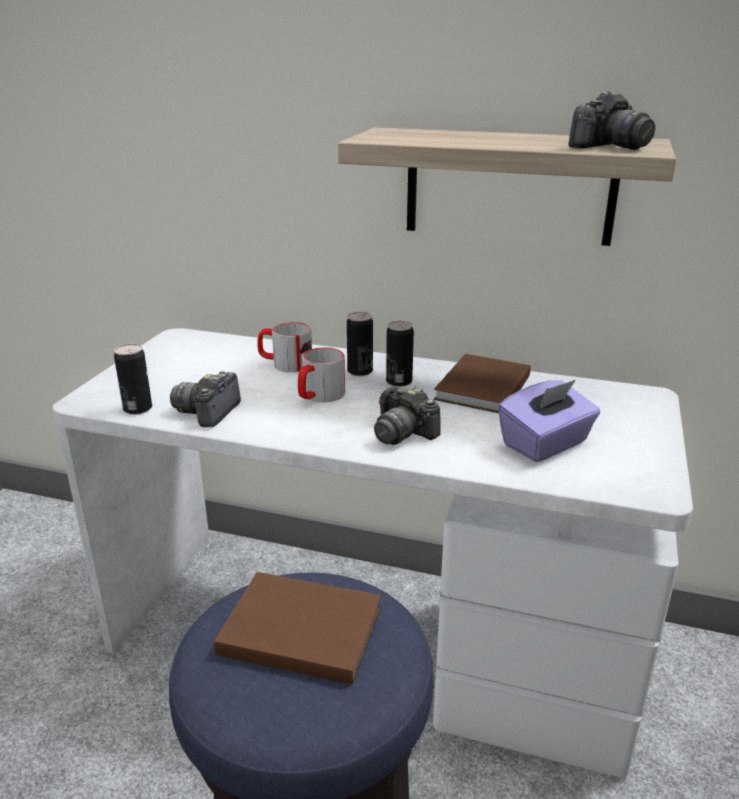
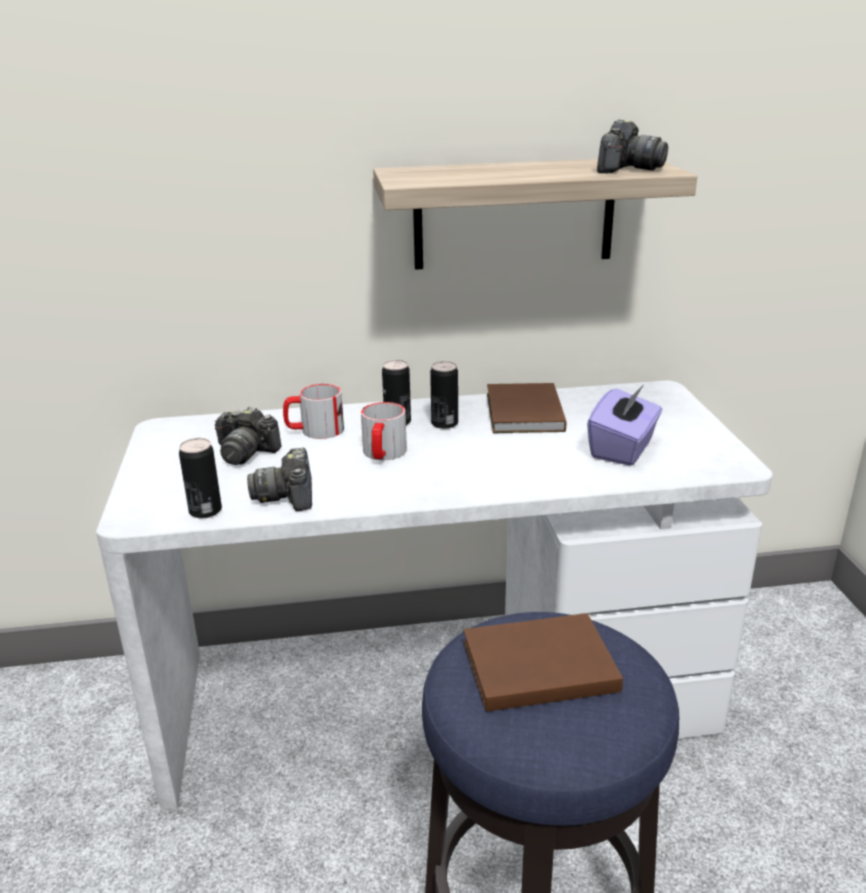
camera: 25 degrees left, 0 degrees up
(403, 433) = (496, 469): camera -> camera (245, 452)

